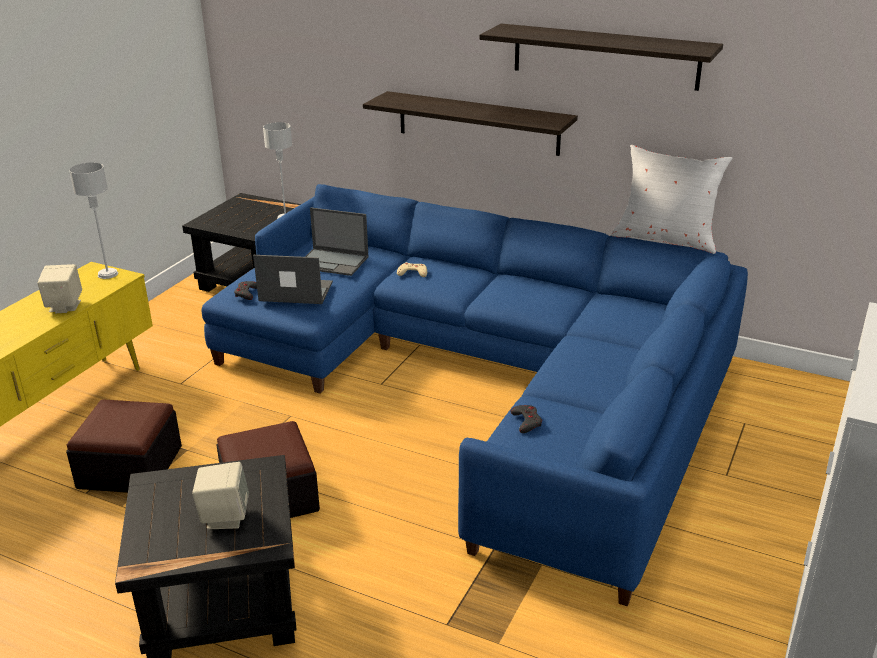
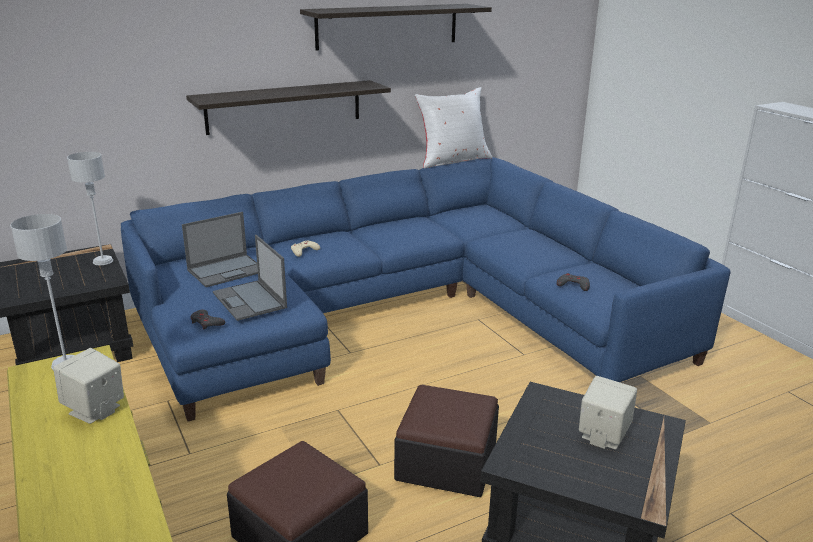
camera: 55 degrees left, 5 degrees down
(295, 292) = (250, 300): laptop -> laptop turned 75 degrees counterclockwise

